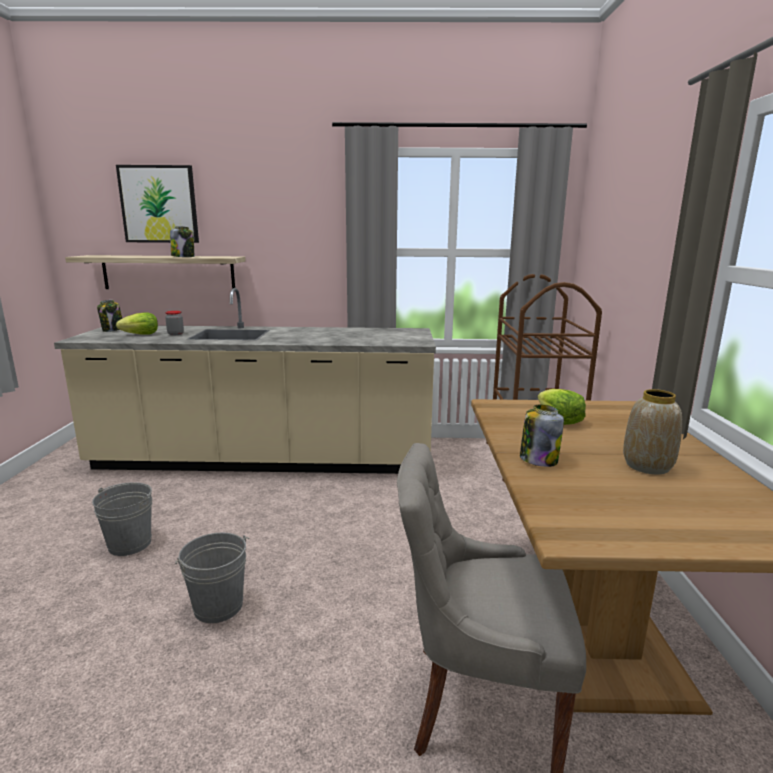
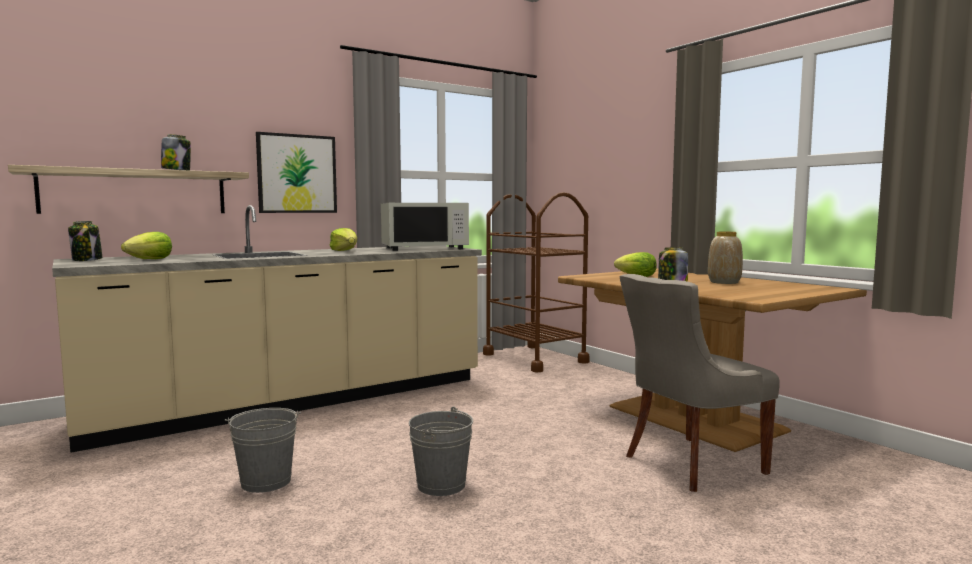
camera: 35 degrees left, 10 degrees down
(159, 204) = (127, 109): picture -> picture (297, 174)
(175, 334) = (193, 257): jar -> none
(310, 334) = (345, 251): none -> lettuce
(389, 337) = (424, 248): none -> white microwave

